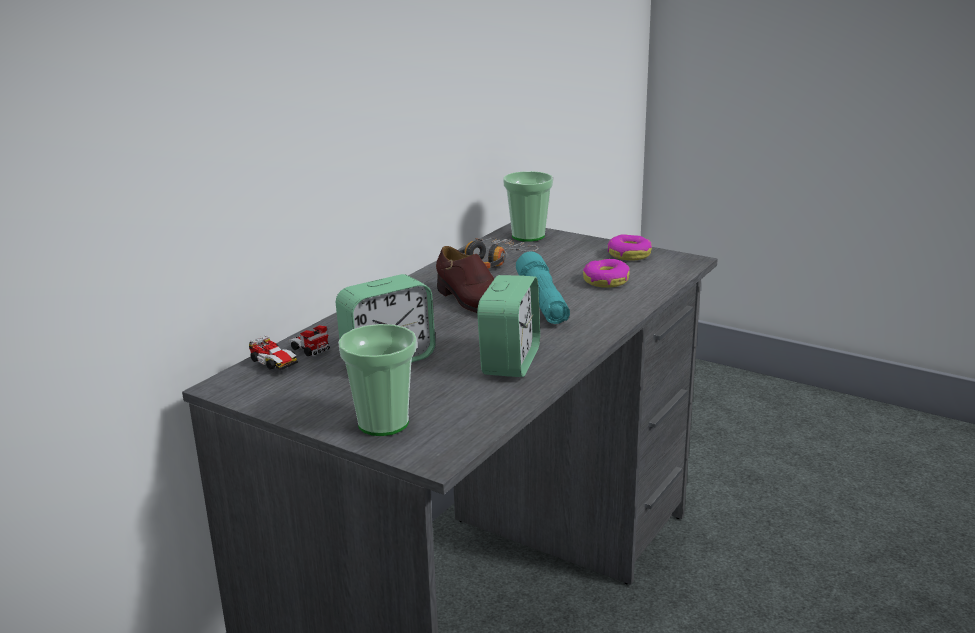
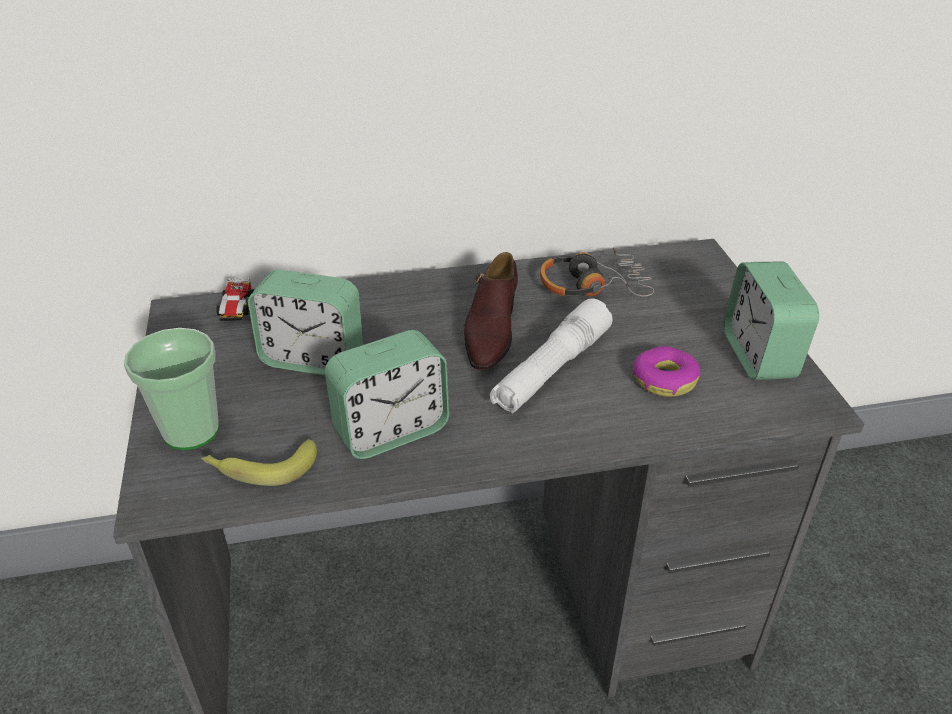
camera: 45 degrees right, 15 degrees up
(468, 412) = (260, 467): none -> banana
(528, 236) = (694, 268): cup -> none
(542, 302) = (551, 370): turquoise flashlight -> white flashlight
(629, 254) = (759, 355): donut -> alarm clock

